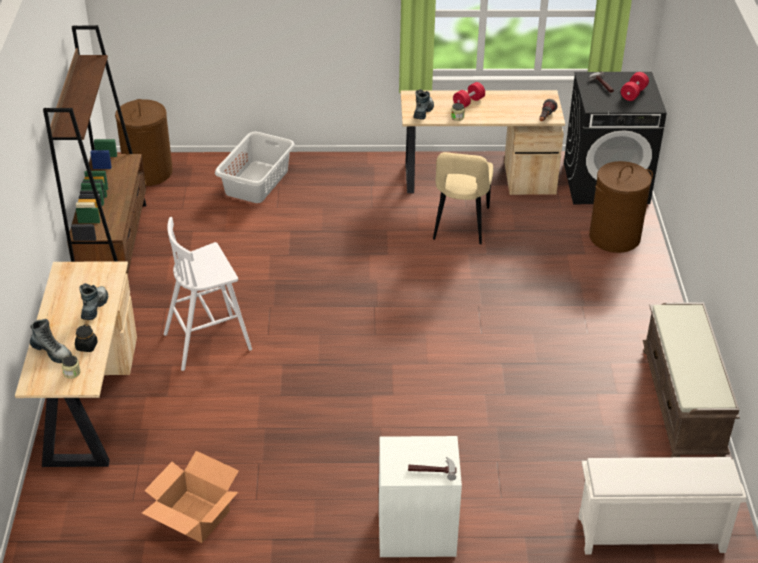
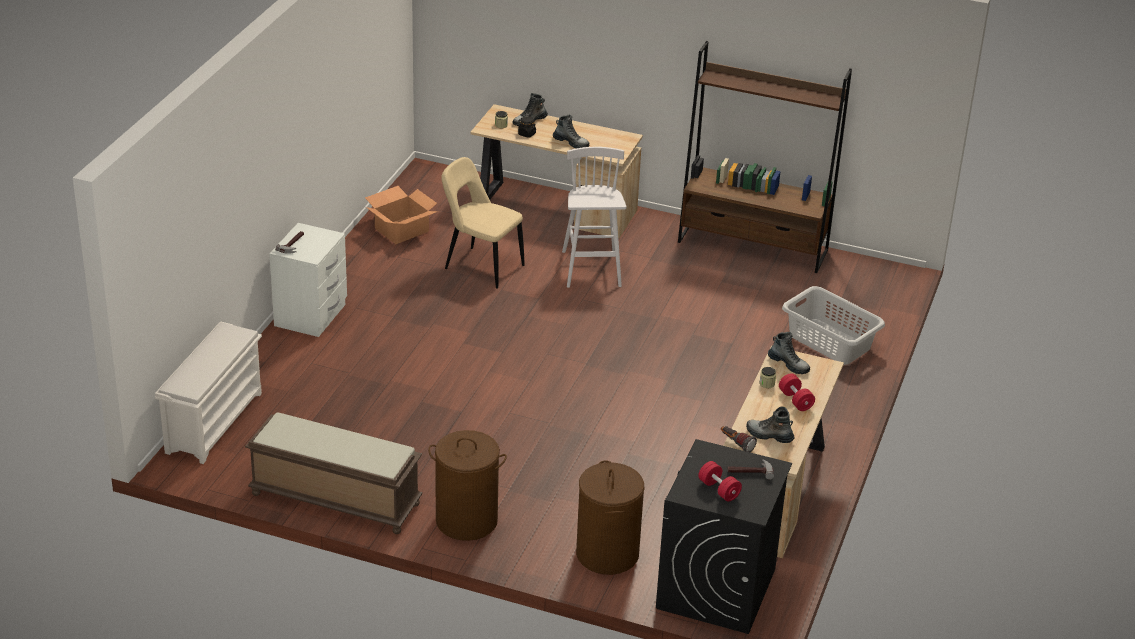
camera: 110 degrees right, 5 degrees down
(148, 172) = (875, 283): brown laundry basket -> brown laundry basket (467, 520)
(460, 226) = (686, 450): beige chair -> beige chair (481, 266)
(522, 106) = (769, 436): none -> boot

